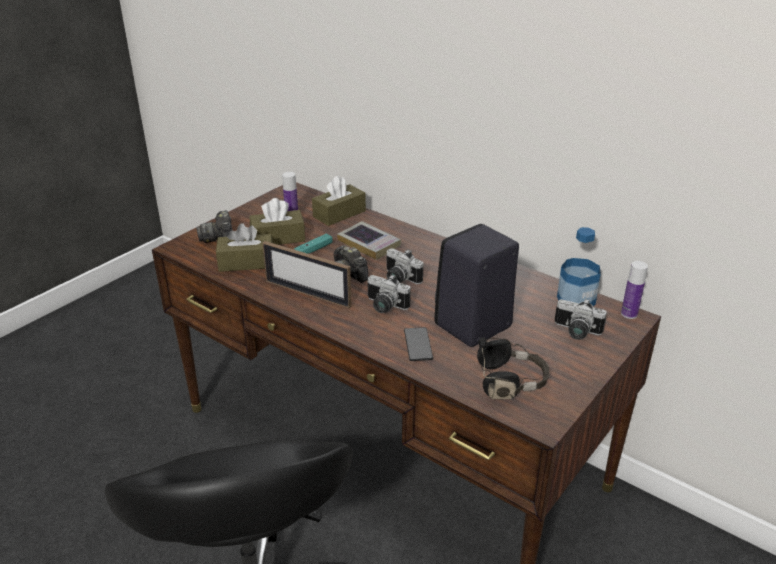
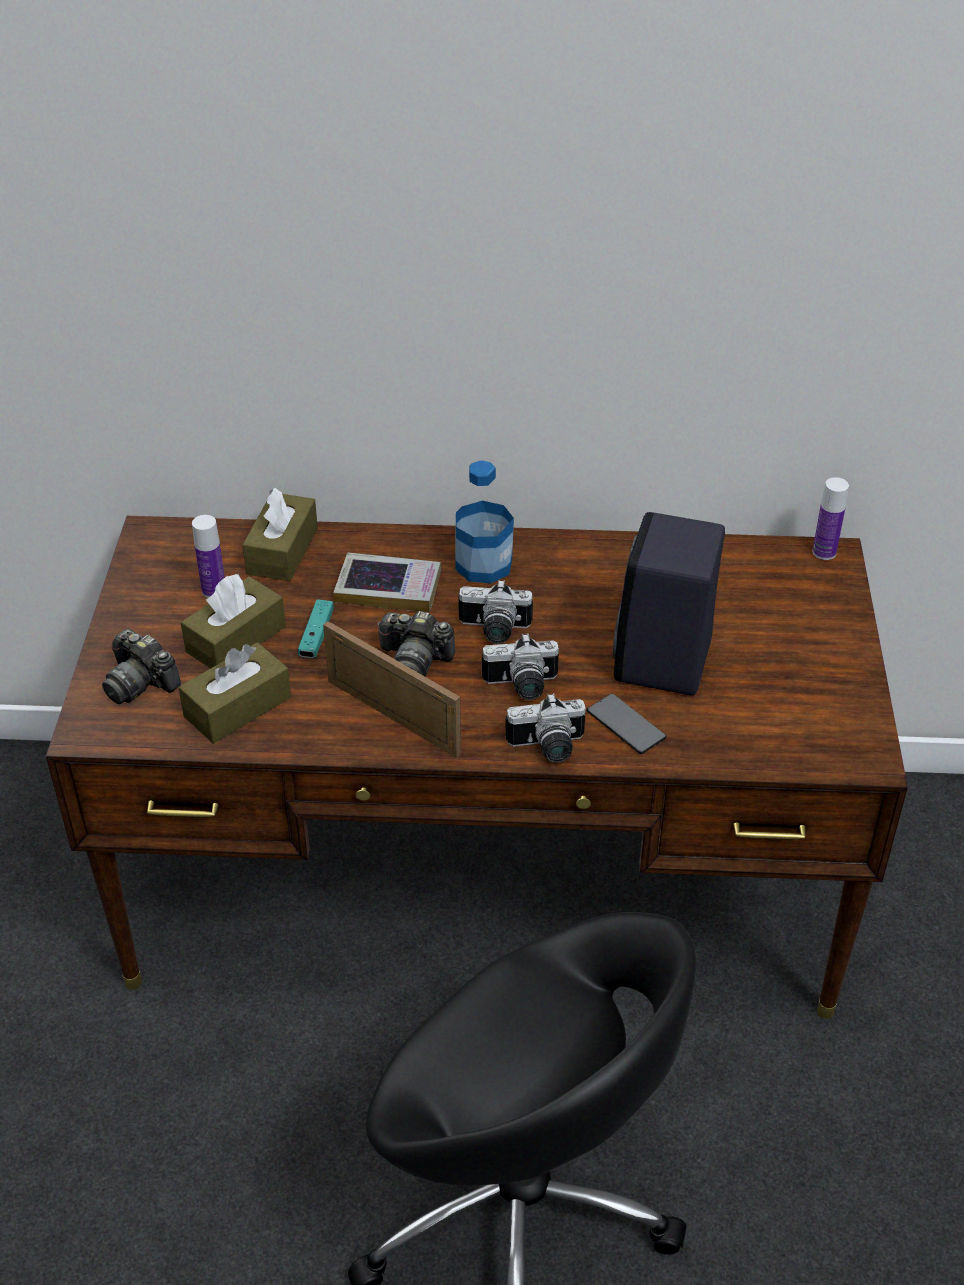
camera: 35 degrees left, 10 degrees up
(307, 293) = (393, 717): picture frame -> picture frame turned 135 degrees counterclockwise
(510, 382) = (784, 722): black headphones -> none
(576, 300) = (747, 559): bottle -> bottle (483, 564)
(576, 332) = (790, 610): camera -> camera (548, 748)

